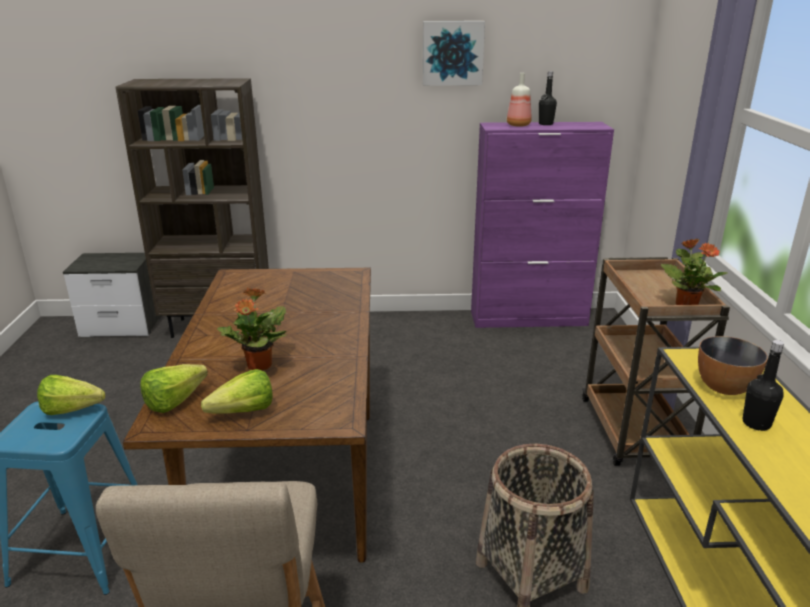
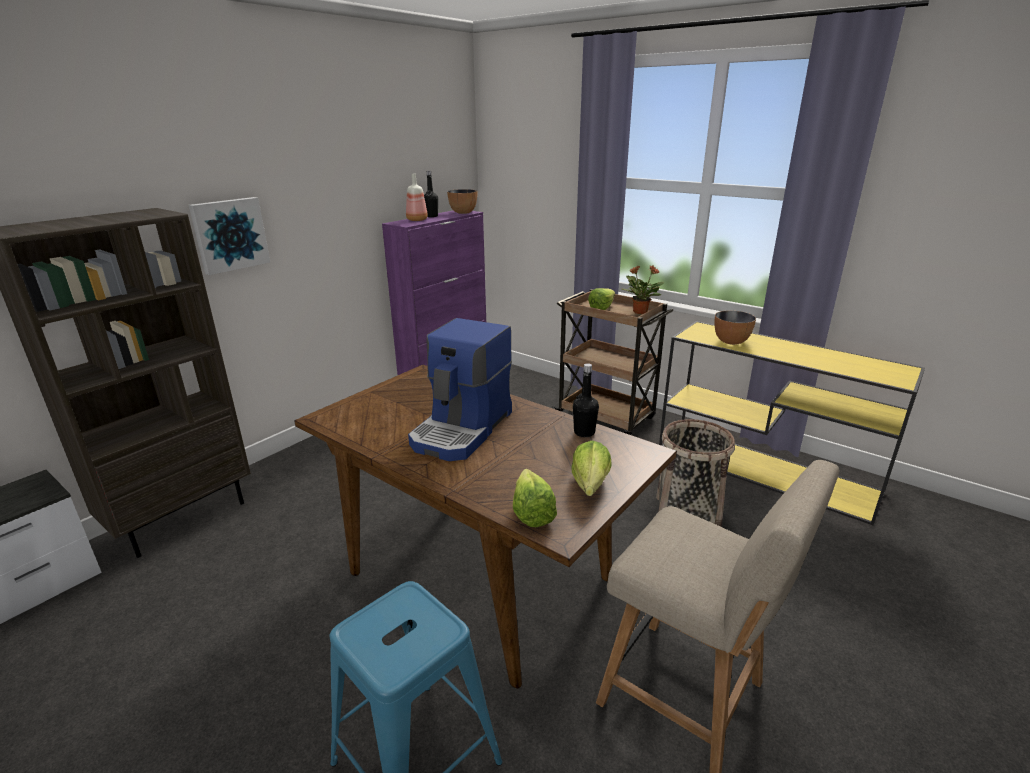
camera: 50 degrees left, 0 degrees up
(76, 411) = (397, 602): lettuce -> lettuce (604, 308)
(259, 366) = (521, 457): potted plant -> none
(276, 326) = (463, 429): none -> coffee machine
(452, 53) = (350, 161): picture -> picture (229, 234)
(589, 126) = (463, 212): none -> bowl
(756, 423) = (770, 350): black bottle -> black bottle (584, 432)

